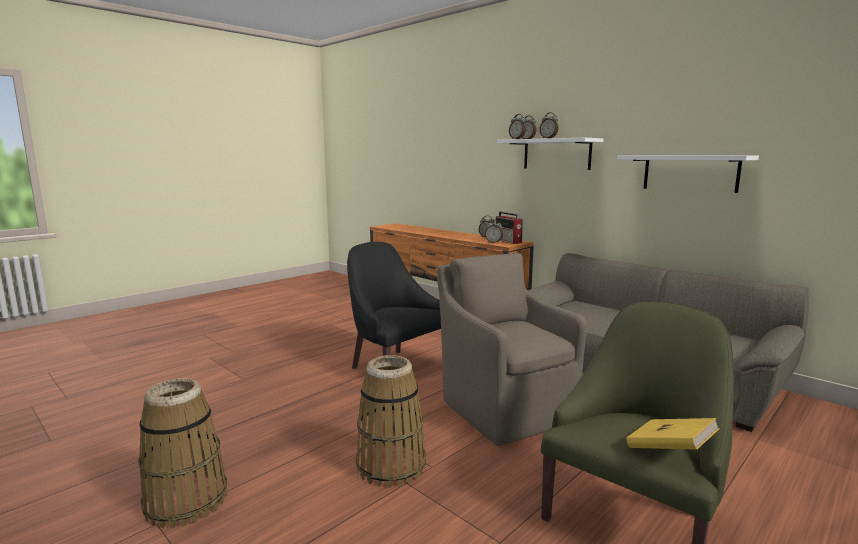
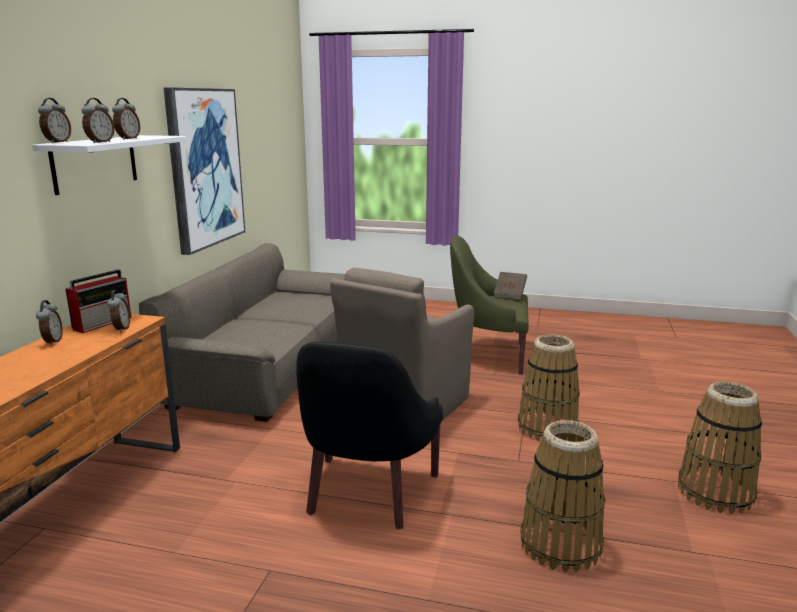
camera: 120 degrees left, 5 degrees up
(269, 403) = (560, 544): none -> basket
(669, 450) = (510, 294): yellow book -> brown book
(690, 173) = (204, 168): white shelf -> picture

